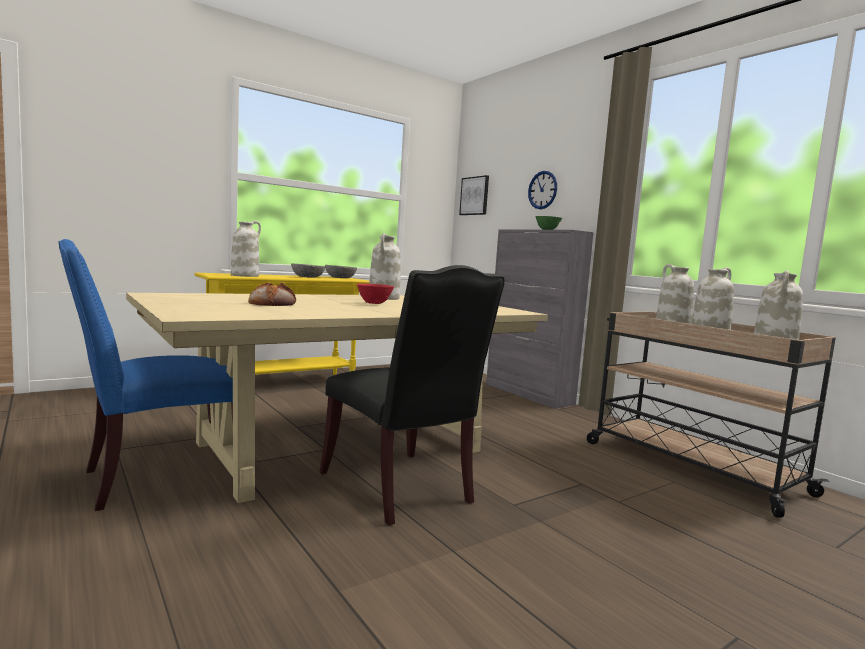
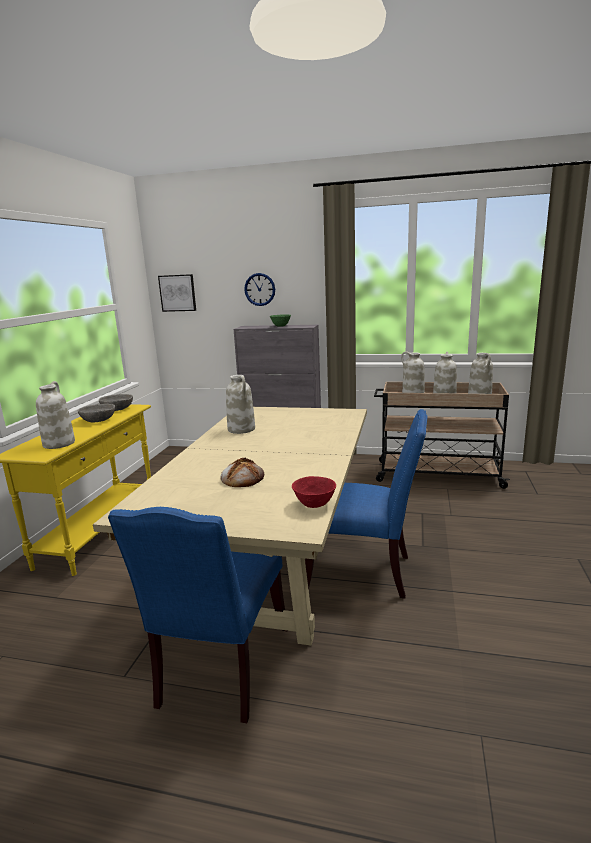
camera: 40 degrees left, 10 degrees up
(374, 303) = (273, 442): red bowl -> red bowl (314, 504)
(401, 489) = (364, 571): black chair -> blue chair

